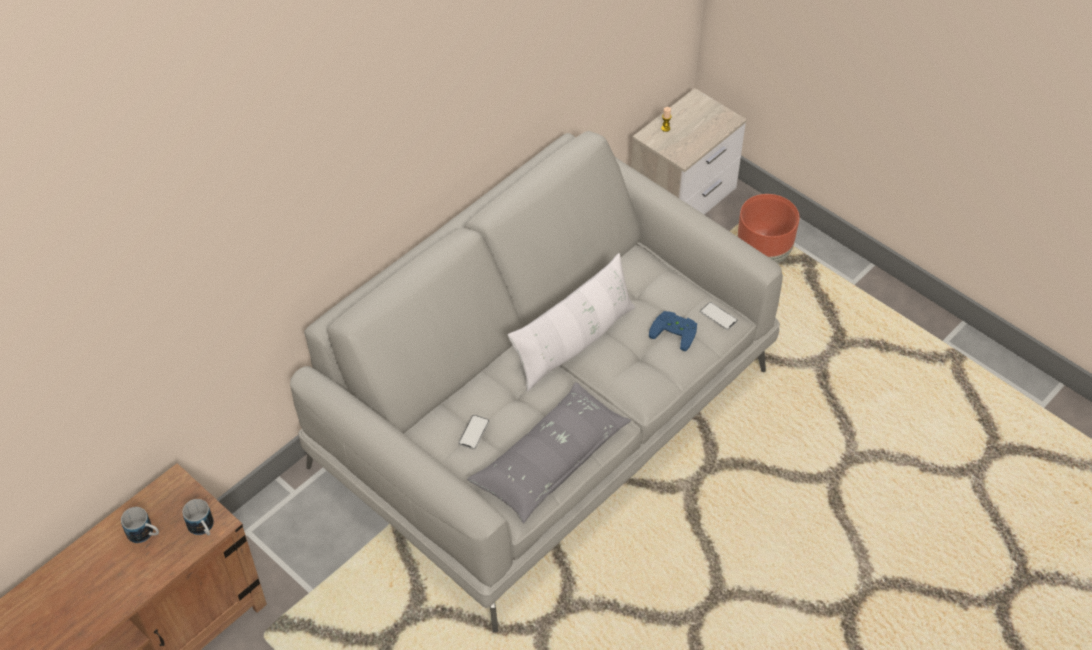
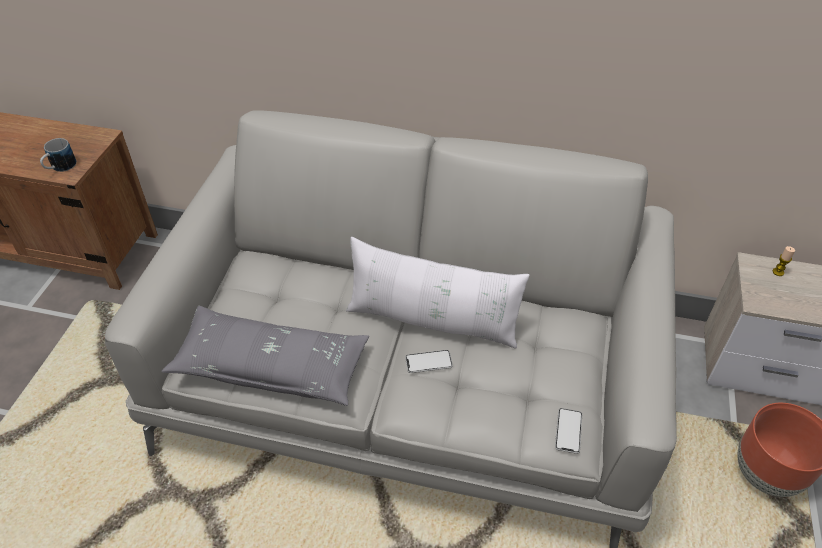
camera: 60 degrees right, 5 degrees down
(145, 534) = (44, 143): mug -> none
(474, 432) = (269, 293): phone -> phone (428, 362)
(675, 331) = (513, 398): blue game controller -> none

